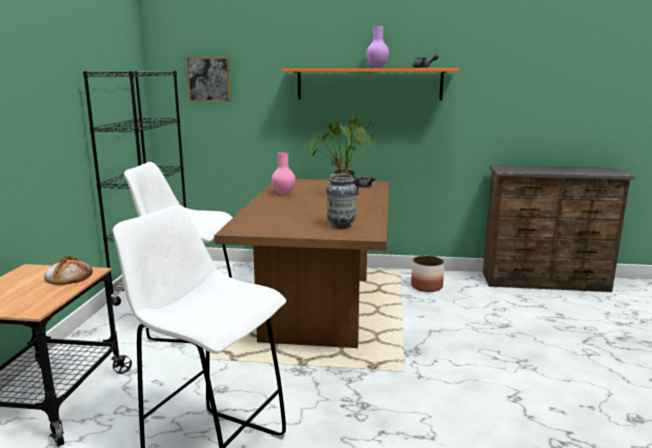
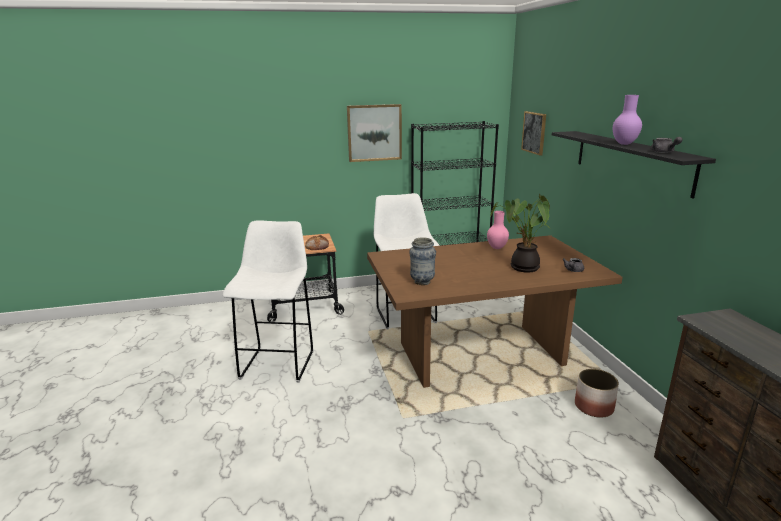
camera: 70 degrees right, 5 degrees up
(44, 85) = (374, 133): none -> picture
(369, 84) = (630, 160): orange shelf -> black shelf

